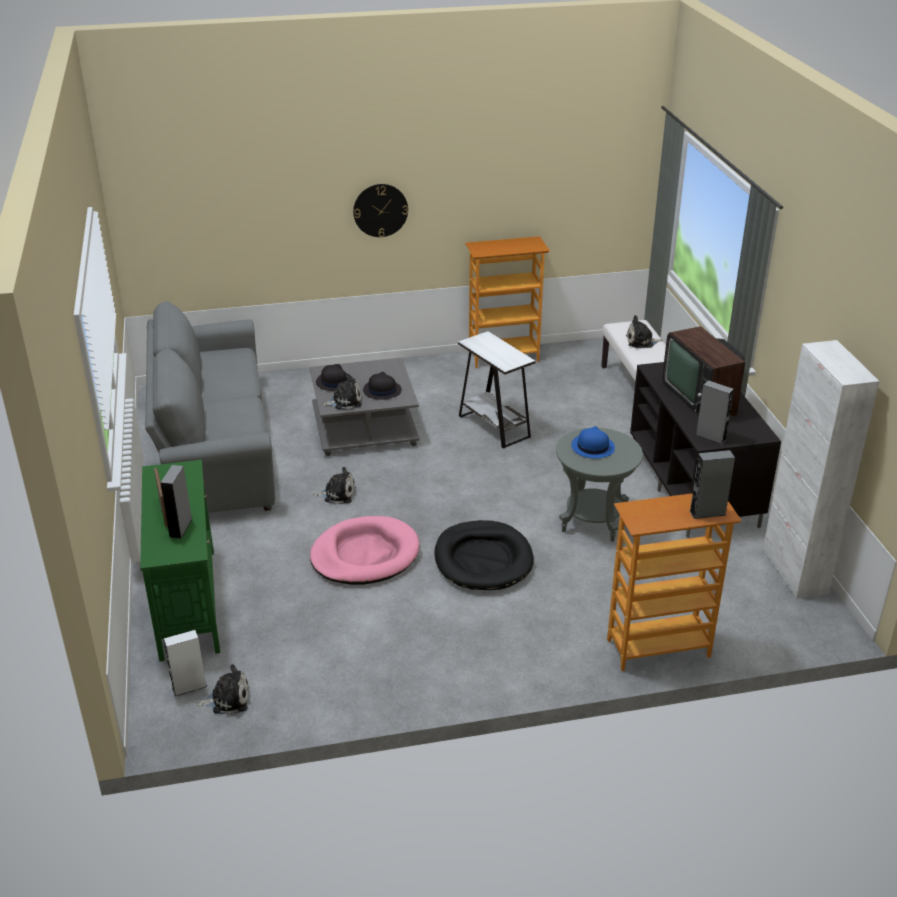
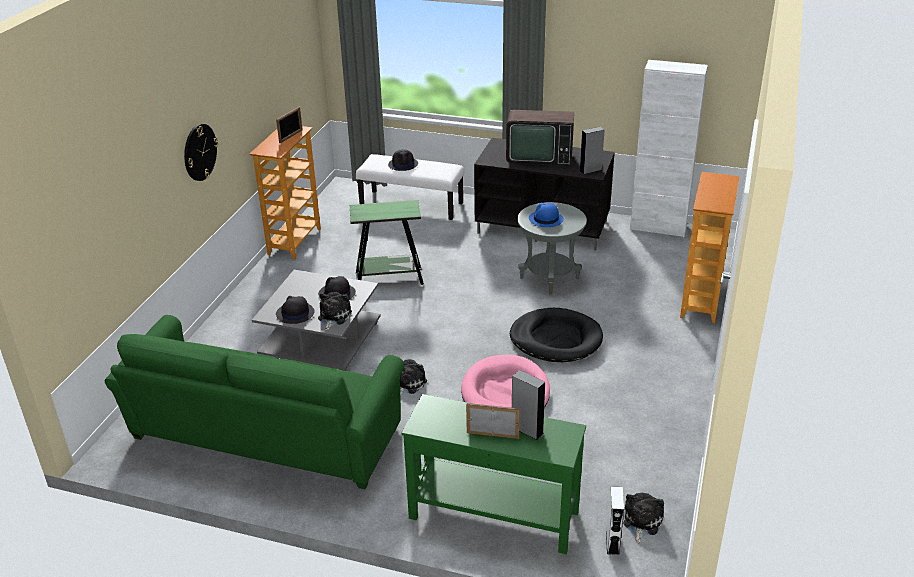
camera: 60 degrees left, 0 degrees up
(215, 449) = (263, 438): grey sofa -> green sofa
(494, 426) = (389, 278): white side table -> green side table
(518, 247) = (291, 136): none -> picture frame
(641, 342) = (403, 164): plush toy -> black hat
(707, 513) = (725, 183): grey speaker -> none

